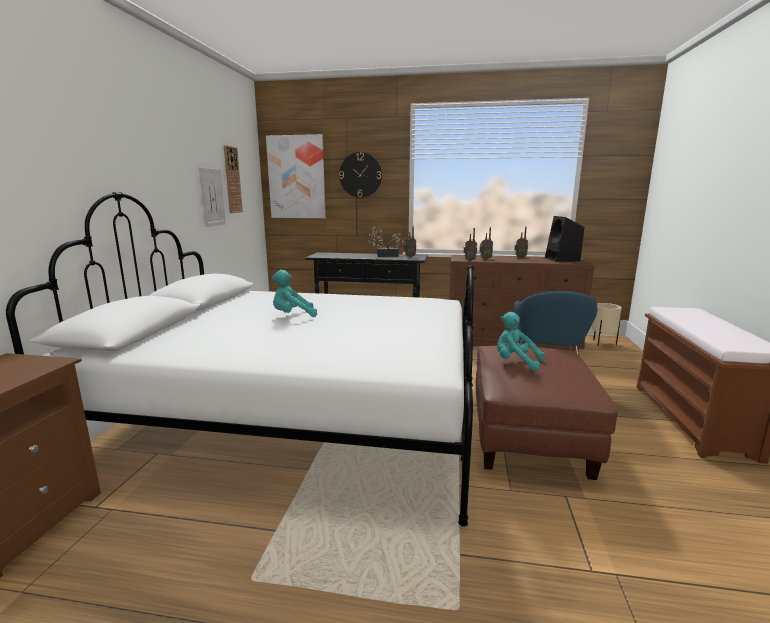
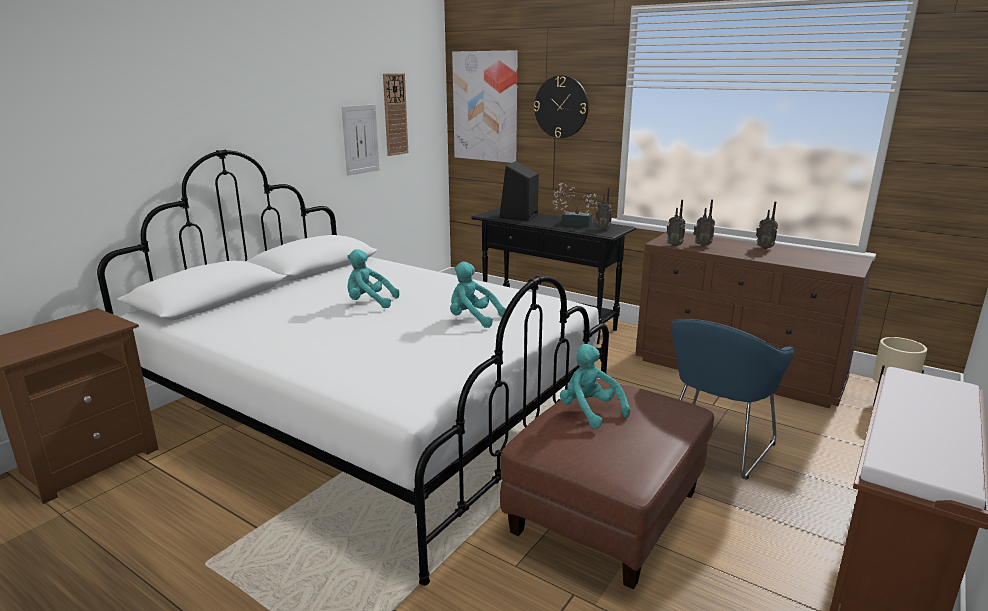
camera: 25 degrees right, 5 degrees up
(390, 315) = (472, 319): none -> turquoise plush toy
(562, 259) = (828, 260): black speaker -> black speaker (518, 216)

